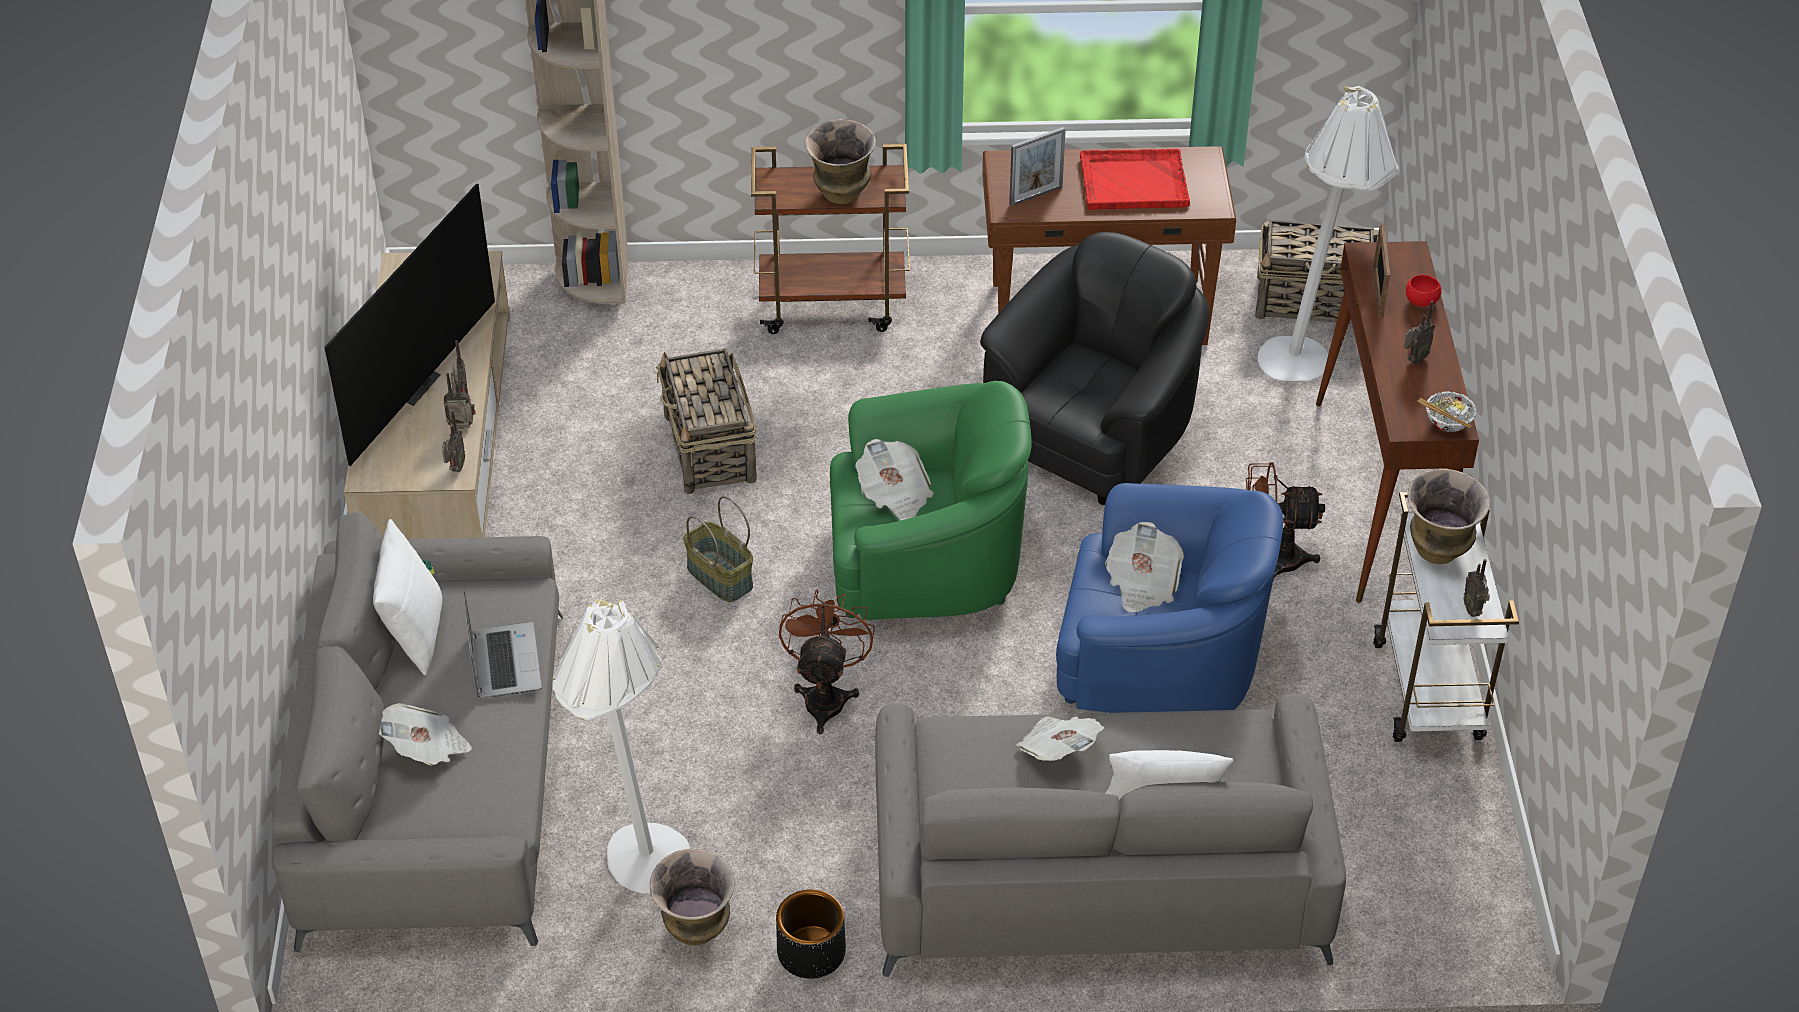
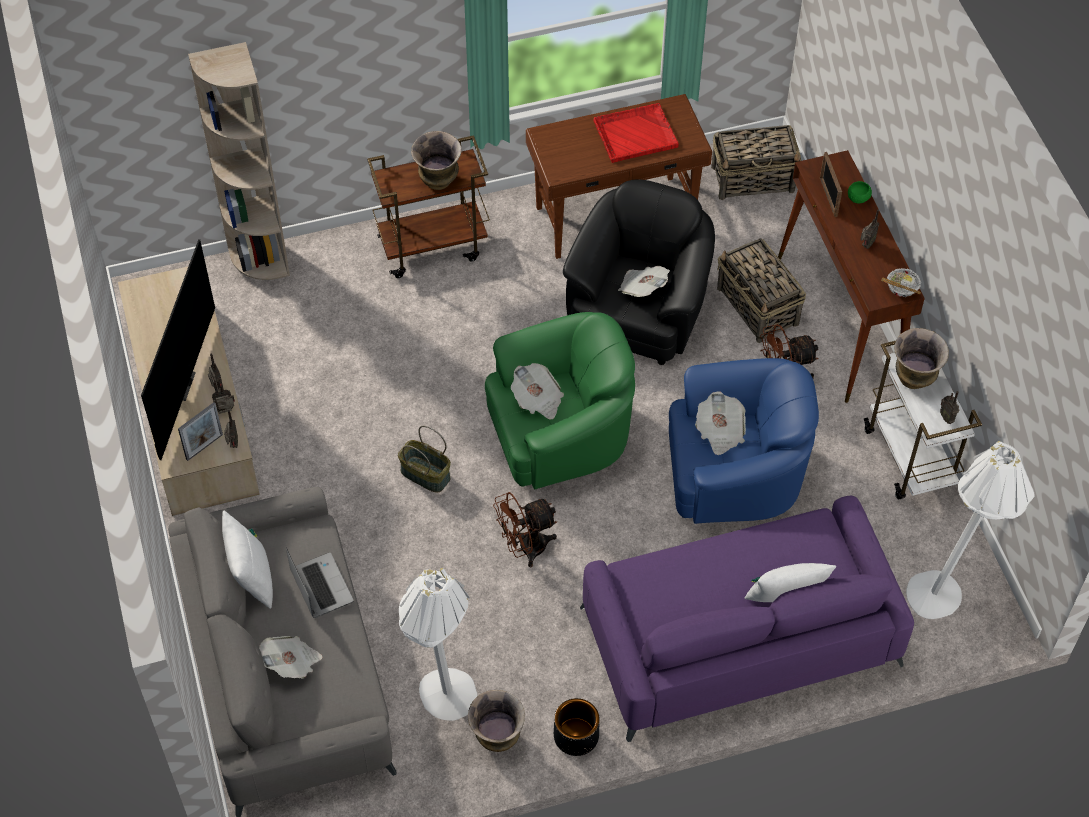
camera: 15 degrees left, 10 degrees up
(710, 449) = (386, 378): basket -> basket (758, 307)
(826, 696) = (525, 548): brown fan -> brown fan turned 105 degrees counterclockwise
(1036, 196) = (573, 158): picture frame -> picture frame (204, 447)
(1058, 750) = (705, 568): newspaper -> newspaper (642, 288)
(1096, 871) = (739, 635): grey sofa -> purple sofa
(1308, 367) = (764, 230): white floor lamp -> white floor lamp (947, 599)
(1421, 301) = (858, 198): red bowl -> green bowl

